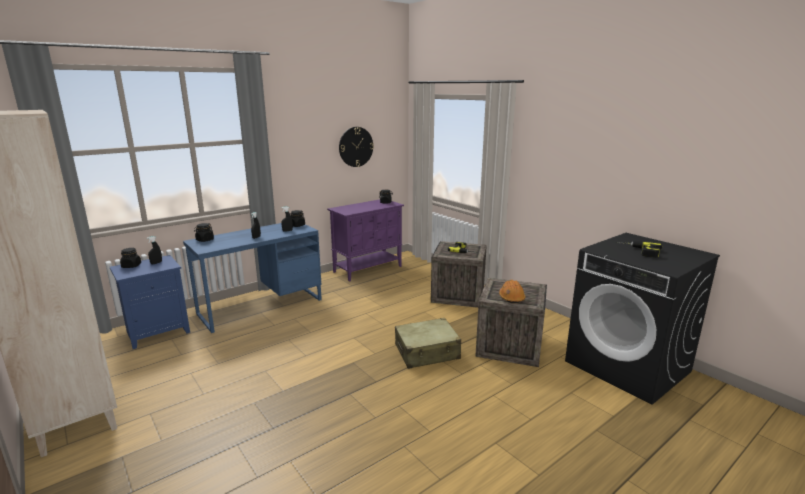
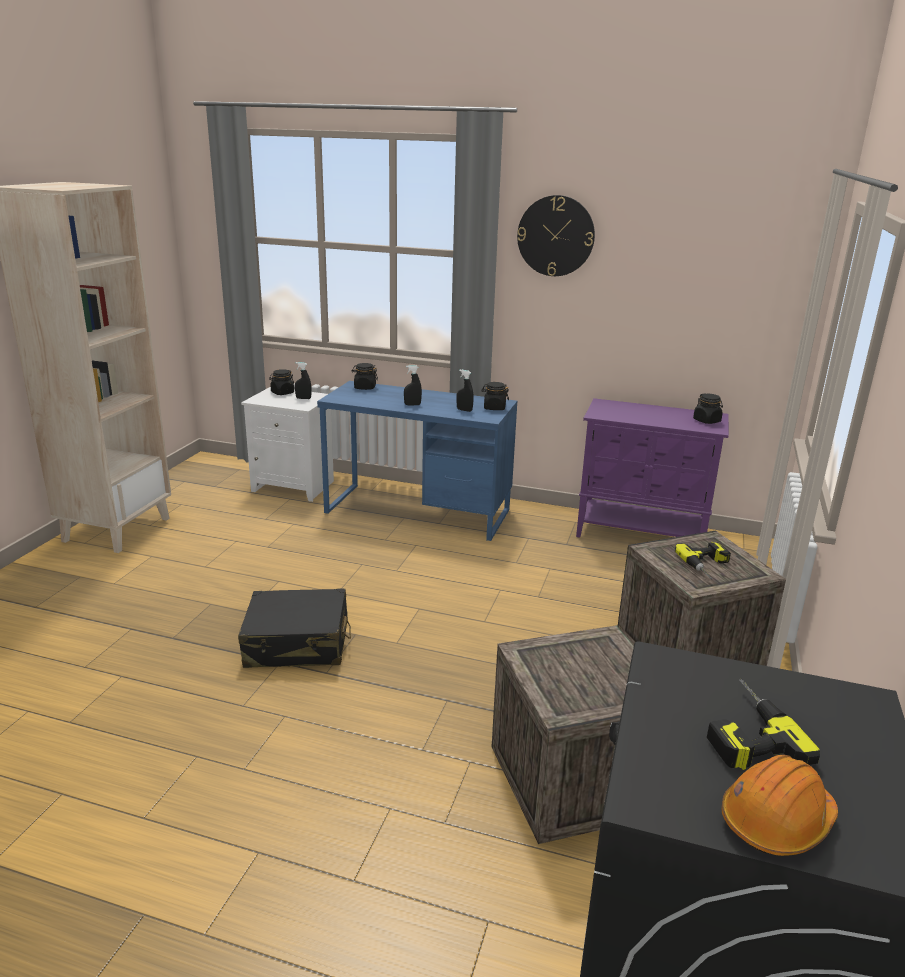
camera: 55 degrees right, 5 degrees up
(158, 332) = (295, 486): blue nightstand -> white nightstand
(339, 383) = (297, 644): none -> black suitcase
(356, 147) = (680, 296): wall clock -> wall clock (555, 236)
(427, 352) = (450, 689): beige suitcase -> none
(511, 298) = (554, 675): orange hard hat -> orange hard hat (776, 821)

